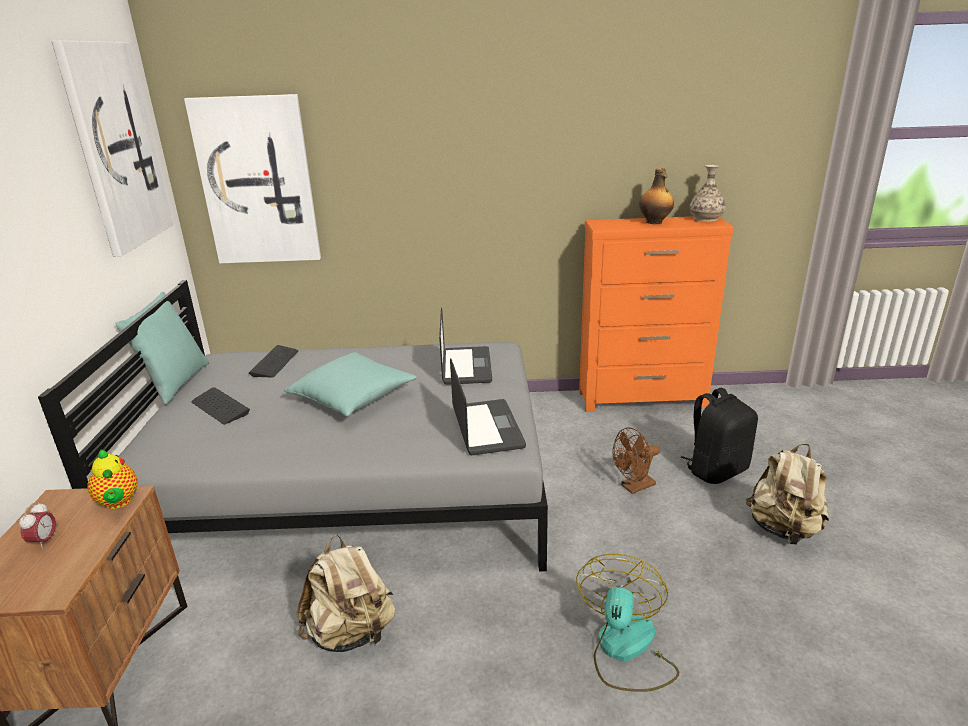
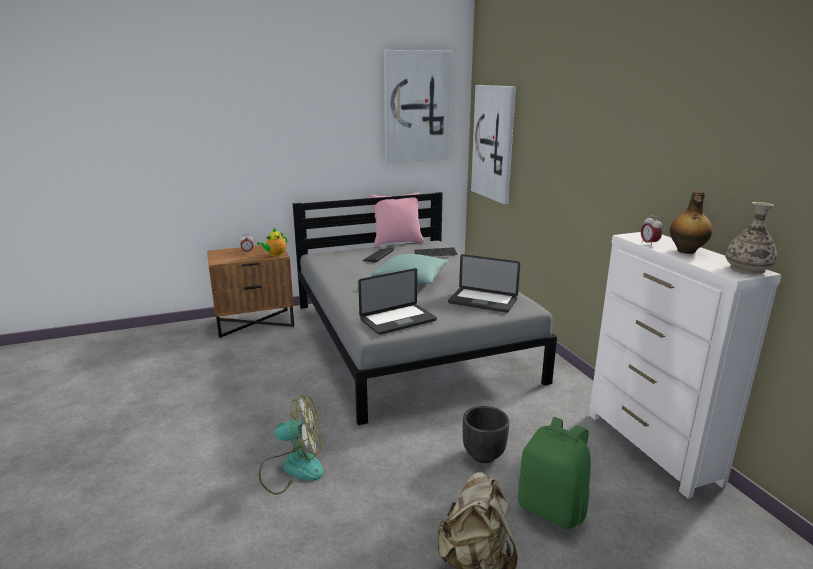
camera: 70 degrees right, 5 degrees down
(176, 383) = (397, 242): turquoise pillow -> pink pillow
(351, 633) = (286, 370): beige backpack -> none
(466, 366) = (482, 301): laptop -> laptop turned 45 degrees clockwise
(630, 227) = (649, 244): none -> alarm clock
(634, 487) = (484, 455): brown fan -> black planter
(643, 399) = (651, 448): orange dresser -> white dresser
(716, 470) = (552, 508): black backpack -> green backpack

